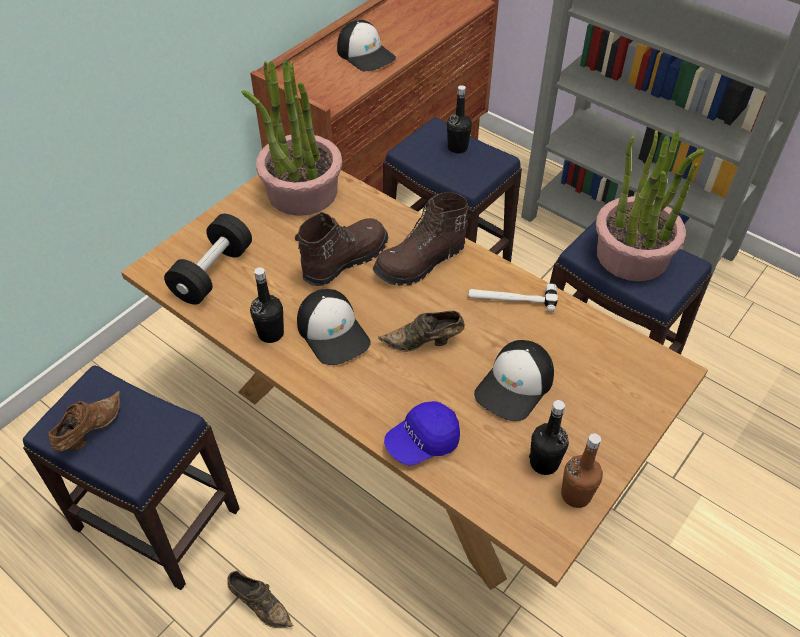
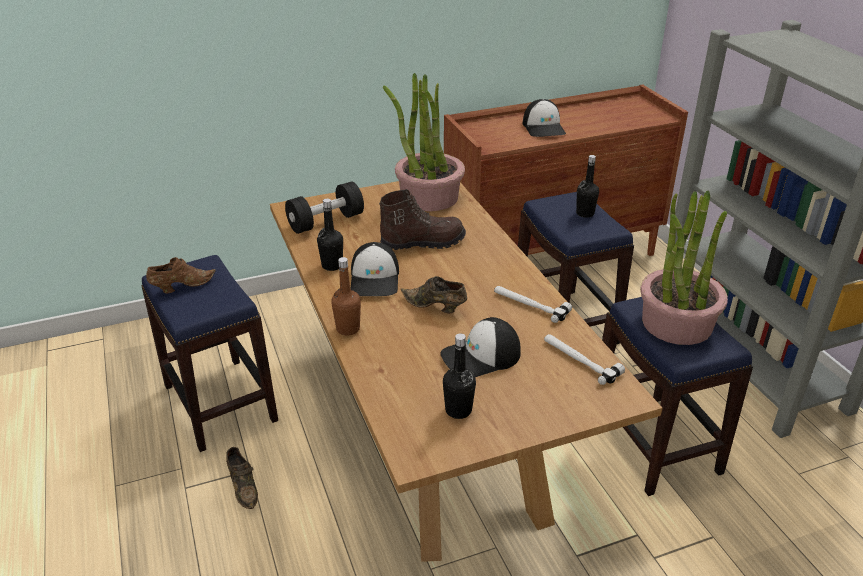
camera: 30 degrees right, 15 degrees down
(421, 263) = (478, 261): brown boot -> none
(422, 442) = (378, 362): blue cap -> none
(576, 495) = (465, 439): brown bottle -> brown bottle (348, 329)
(604, 347) = (580, 360): none -> hammer

